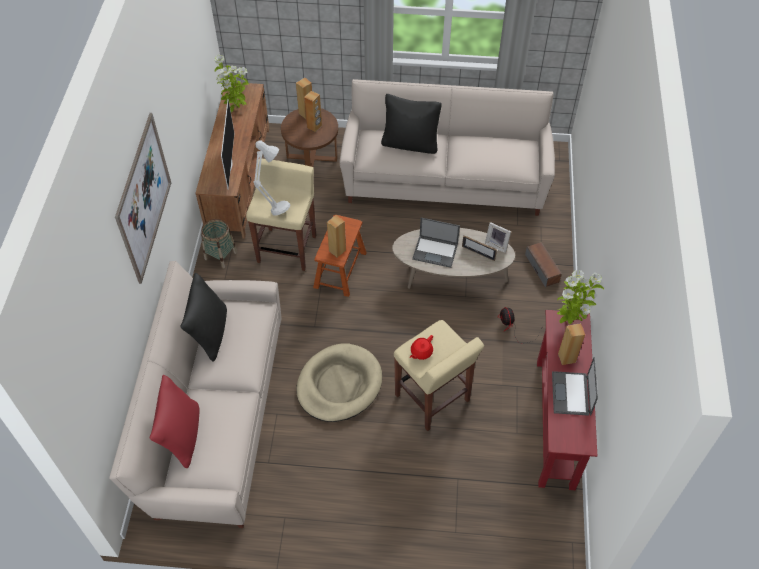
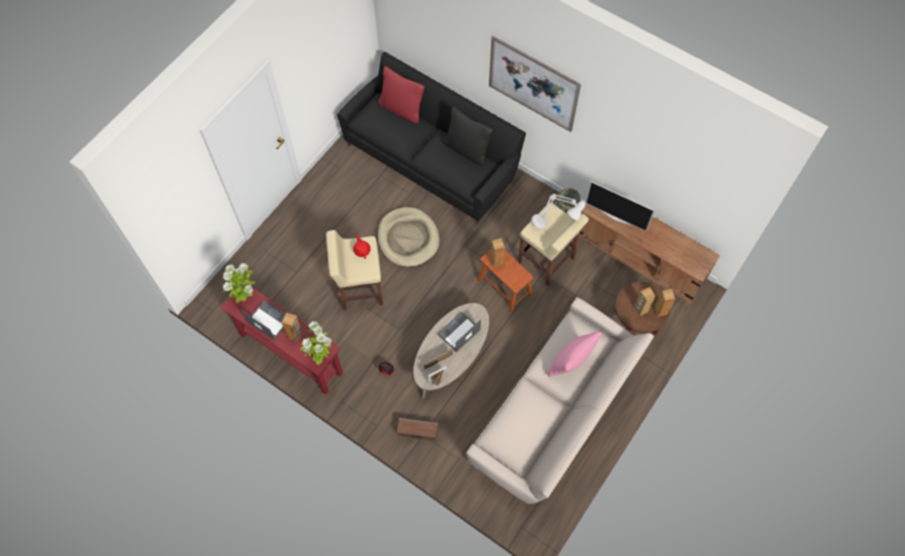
camera: 120 degrees right, 10 degrees up
(214, 416) = (432, 159): beige sofa -> black sofa
(235, 109) = (679, 248): potted plant -> potted plant (245, 297)
(410, 143) = (570, 363): black pillow -> pink pillow

